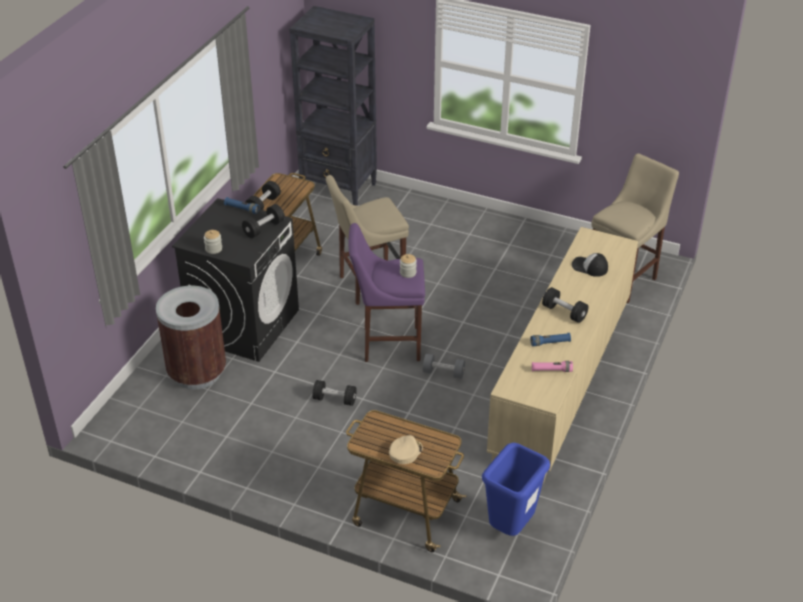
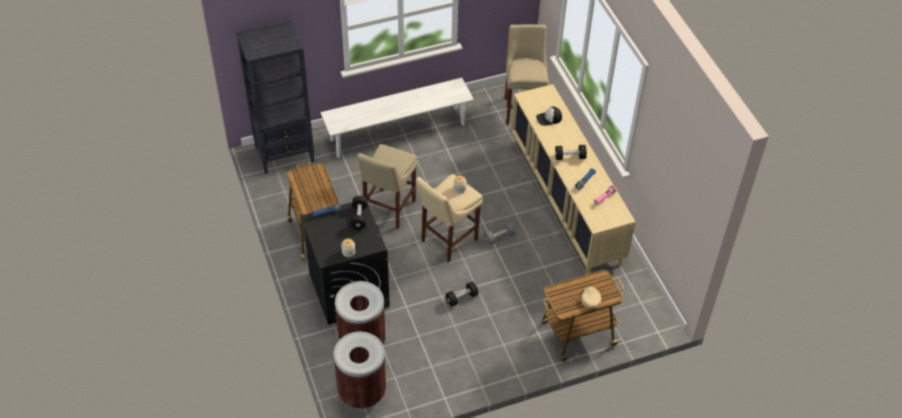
camera: 45 degrees left, 10 degrees up
(138, 412) = (361, 392): none -> brown trash can
(263, 205) = (310, 200): black dumbbell -> none
(388, 343) = (447, 241): purple stool -> beige stool
(466, 228) = (398, 132): none -> white bench
(511, 527) = (634, 302): blue trash can -> none

